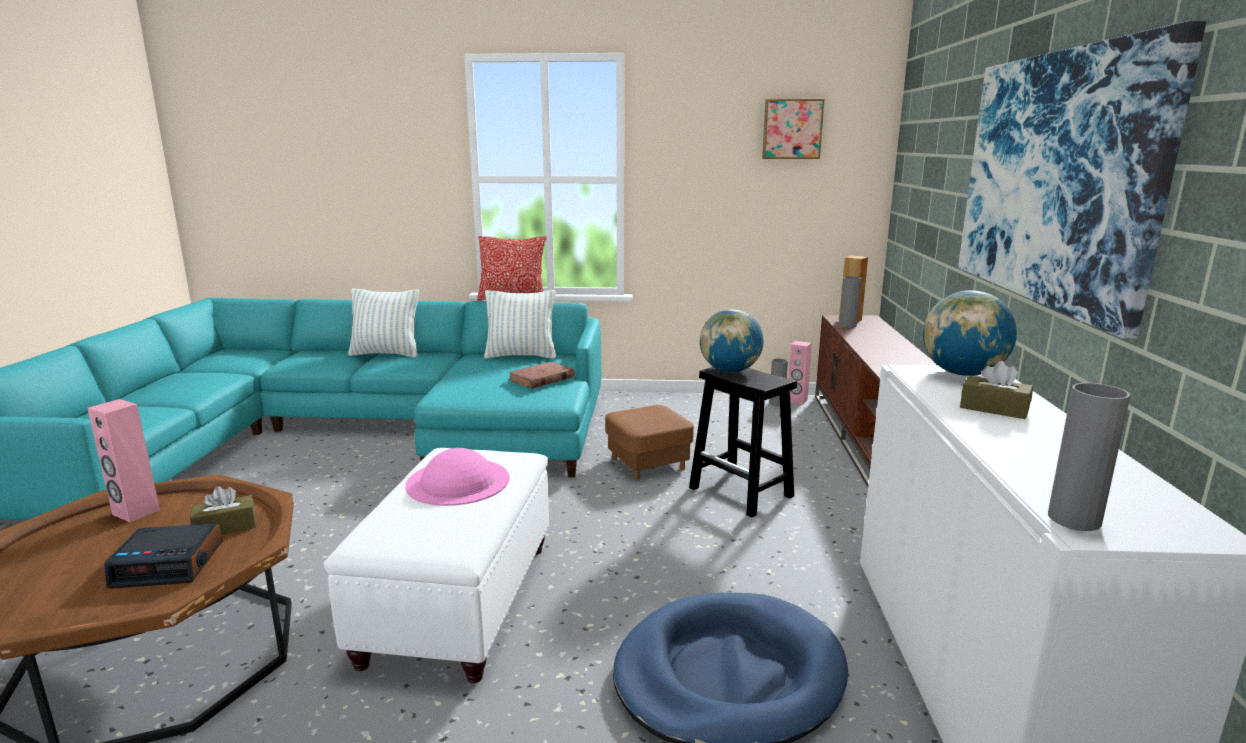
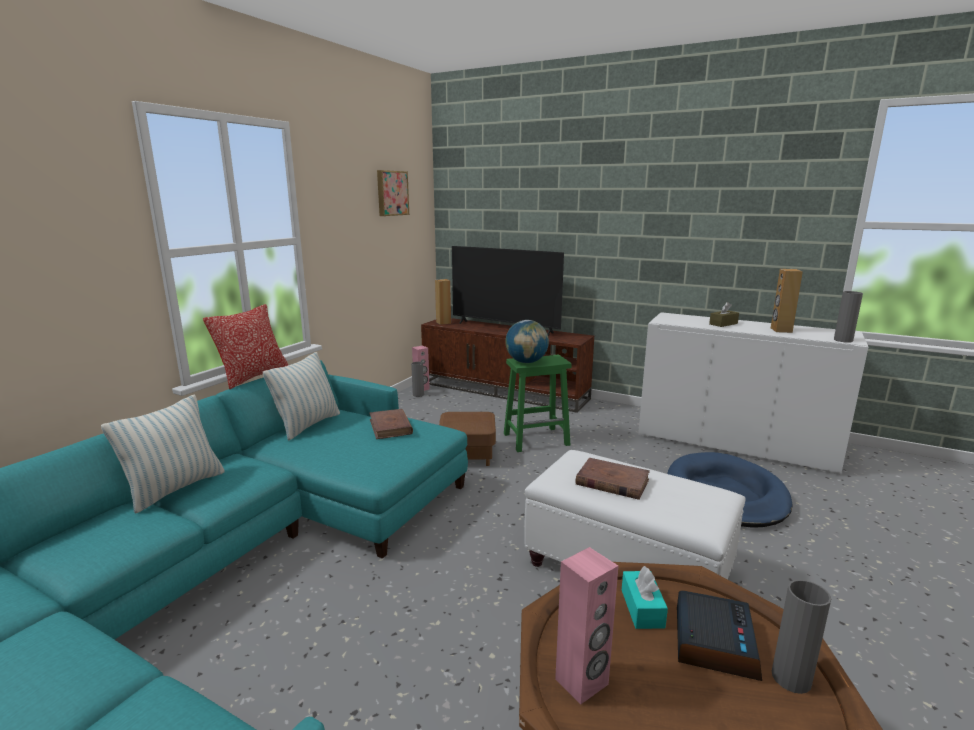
camera: 65 degrees left, 0 degrees up
(225, 527) = (642, 608): brown tissue box -> turquoise tissue box
(458, 481) = (611, 482): pink hat -> brown book
(742, 492) = (537, 439): black stool -> green stool
(847, 326) = (455, 326): grey vase -> grey vase (791, 678)
(890, 345) = (504, 328): none -> television
(962, 374) = (671, 317): globe -> none
(1045, 456) = (780, 330): none -> brown speaker
(1054, 178) = (649, 221): picture -> none

